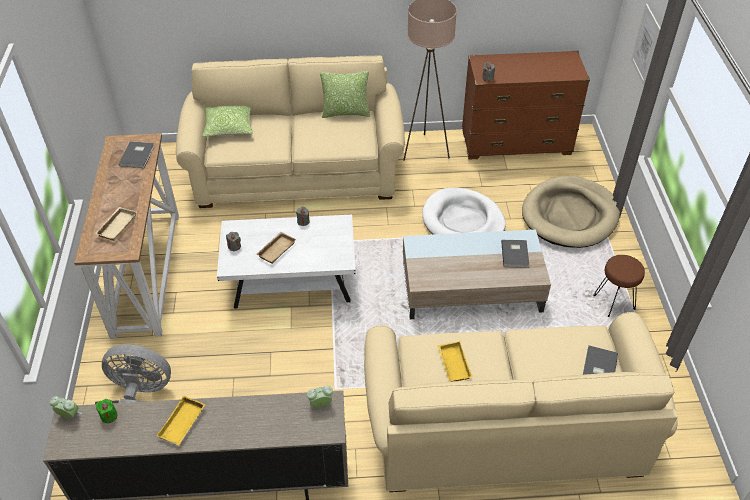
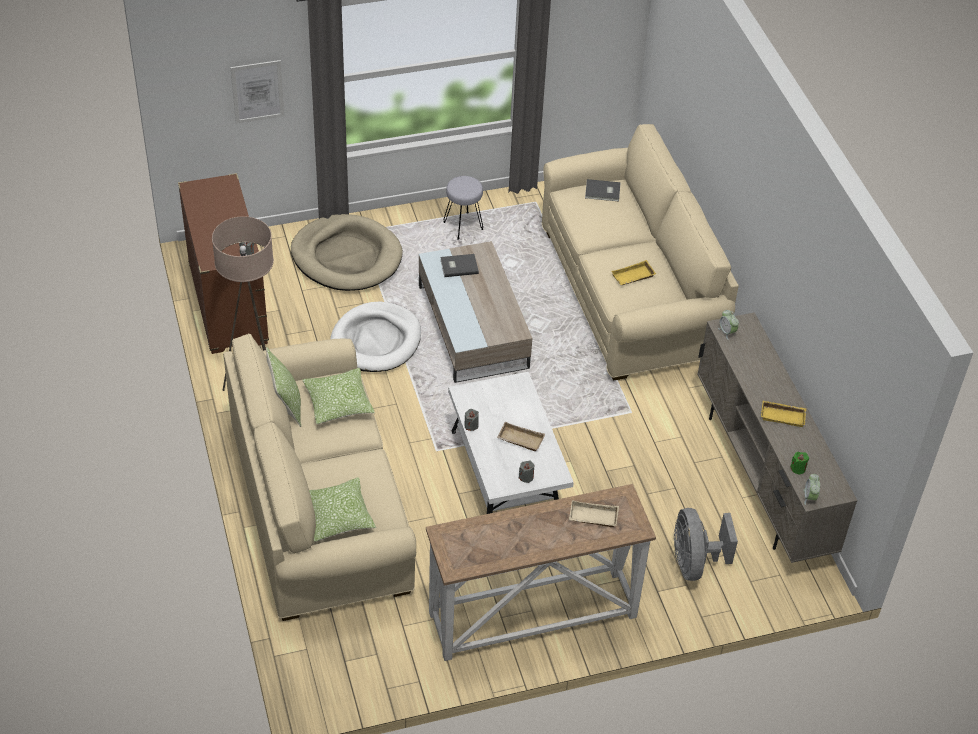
camera: 105 degrees left, 0 degrees up
(138, 155) = (473, 536): grey book -> none
(339, 138) = (338, 403): none -> pillow
(614, 303) = (463, 226): brown stool -> grey stool

